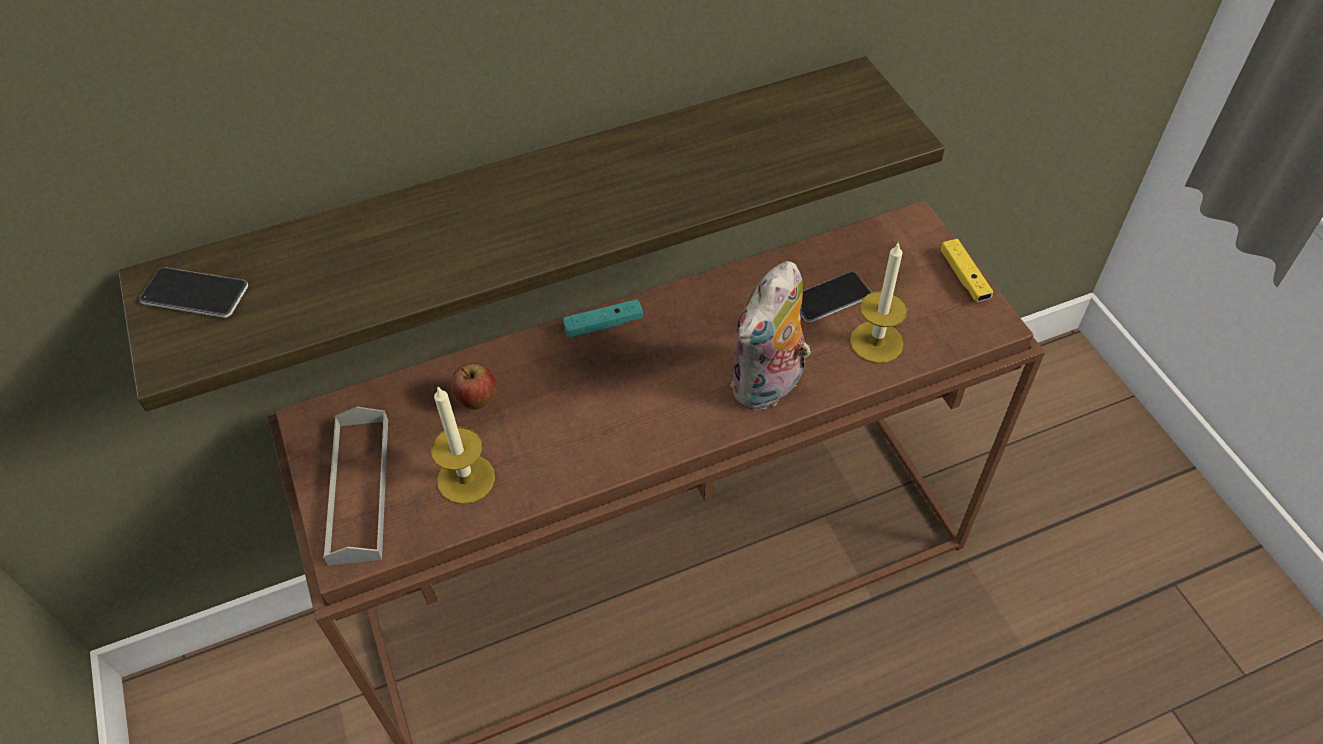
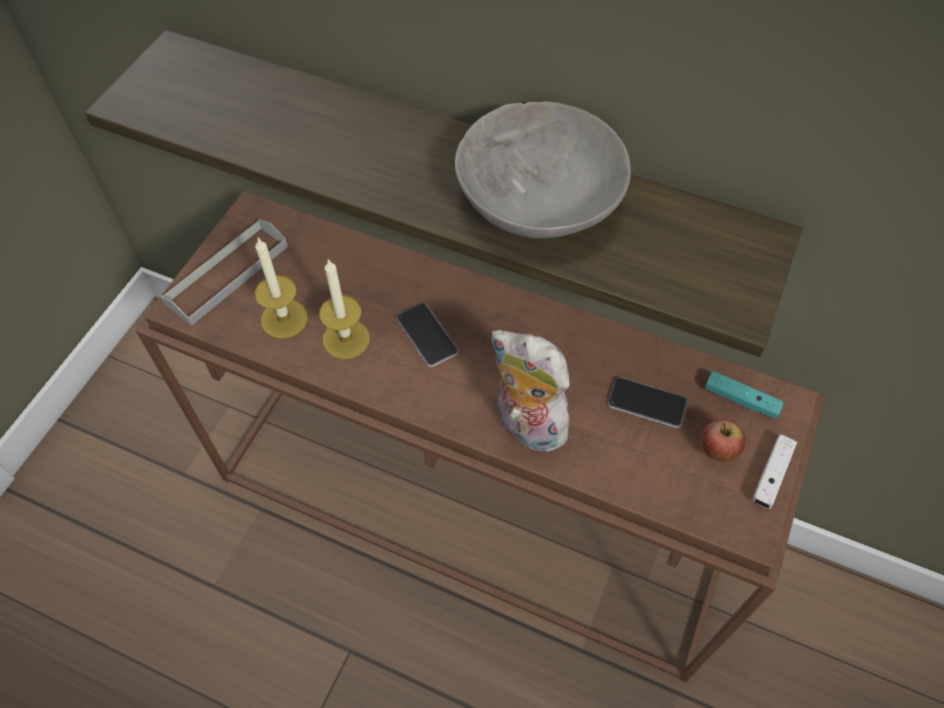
camera: 45 degrees right, 5 degrees up
(195, 294) = (179, 72): phone -> phone (427, 335)
(477, 401) = (345, 277): apple -> apple (717, 451)
(603, 325) = (473, 292): turquoise game controller -> turquoise game controller (740, 400)
(669, 165) = (538, 200): none -> grey bowl
(769, 387) = (525, 425): plush toy -> plush toy turned 45 degrees clockwise
(876, 342) = (639, 462): candle -> candle (346, 339)
(964, 277) = (771, 475): yellow game controller -> white game controller

